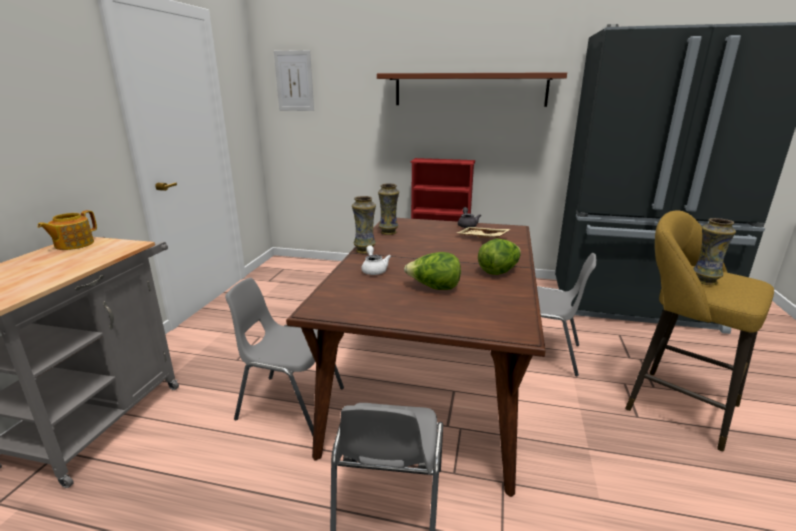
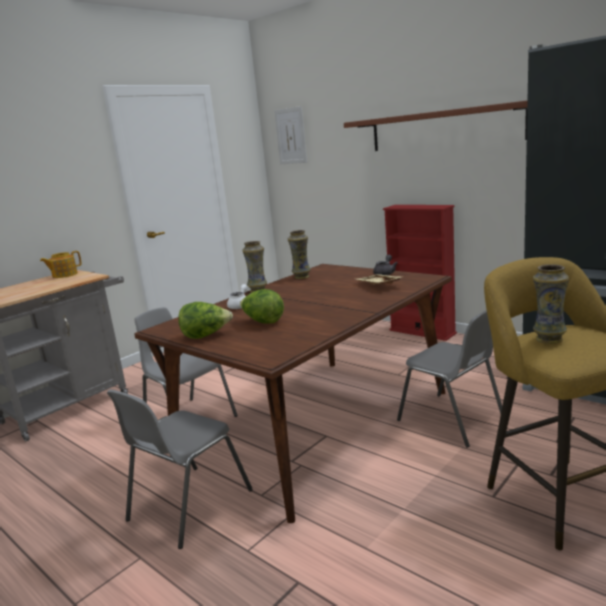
camera: 30 degrees right, 5 degrees down
(499, 271) = (340, 313): lettuce -> lettuce (206, 336)

